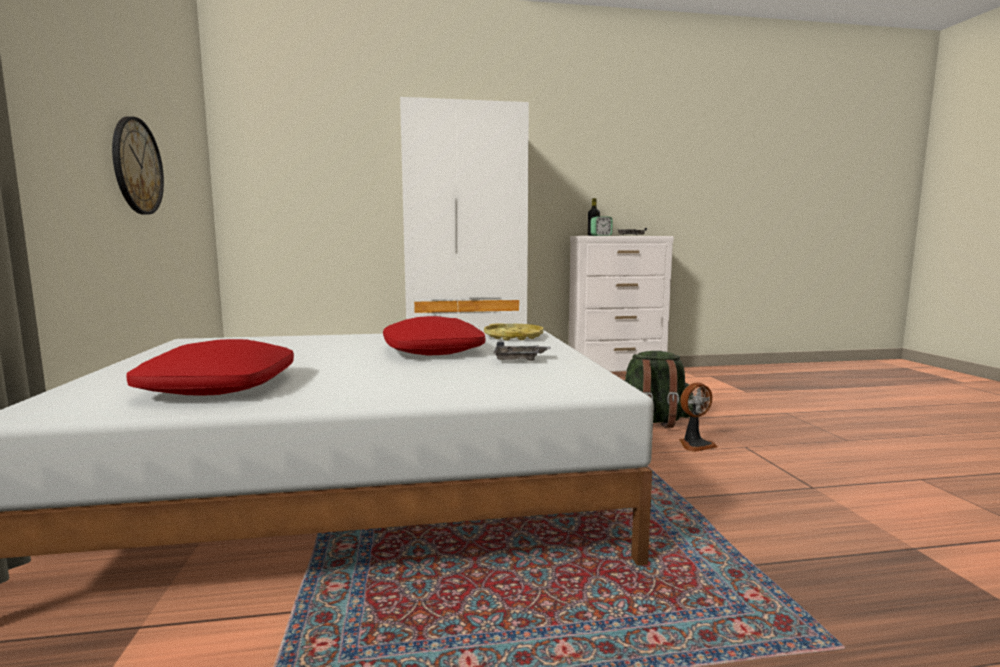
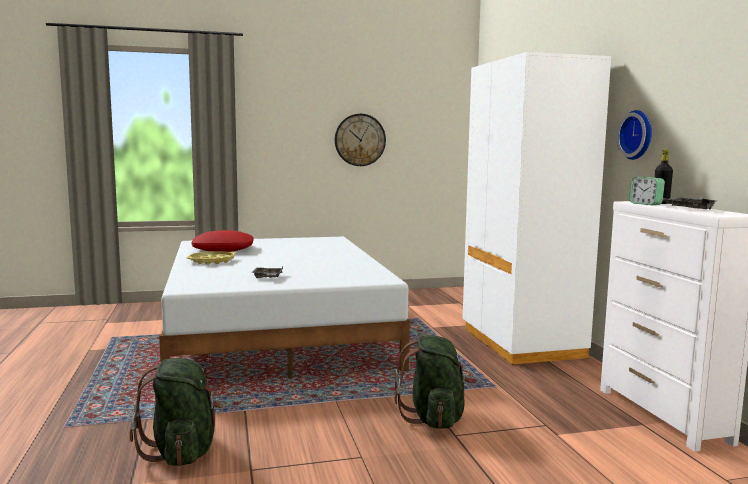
camera: 85 degrees right, 0 degrees up
(432, 350) = (302, 265): red pillow -> none
(513, 336) = (359, 276): yellow tray -> yellow tray (212, 261)
(542, 188) = (638, 135): none -> wall clock
(695, 444) = (364, 431): fan -> none
(815, 526) = (182, 452): none -> green backpack

